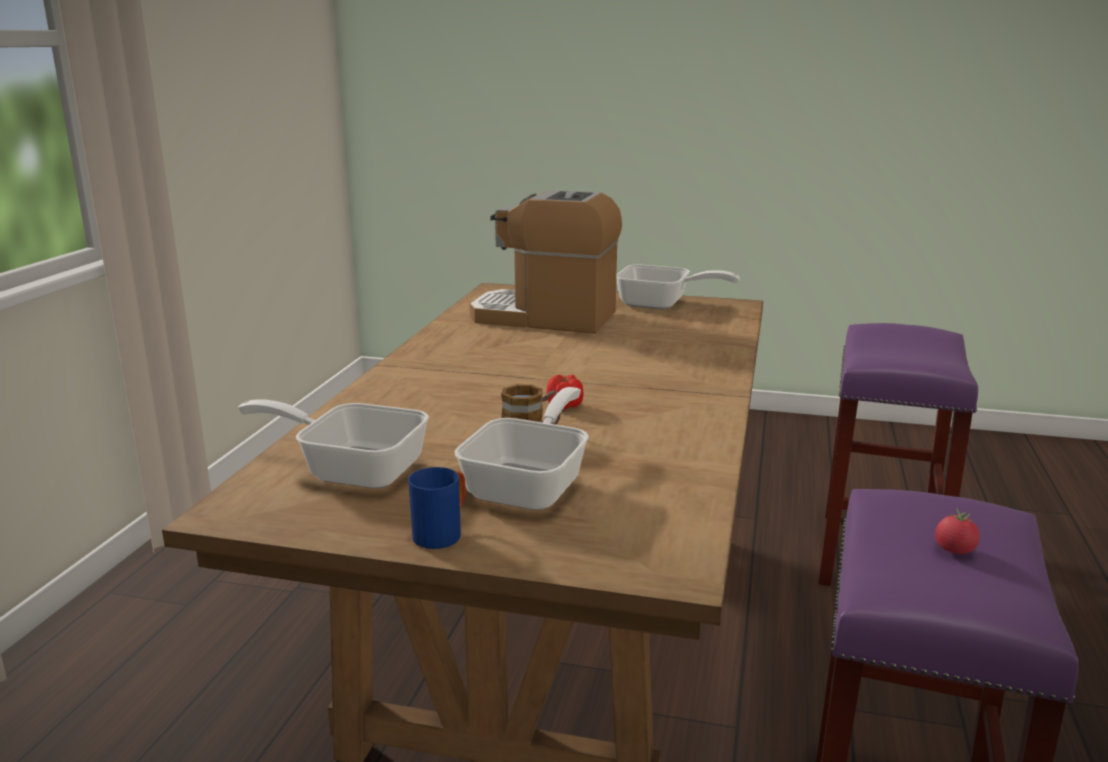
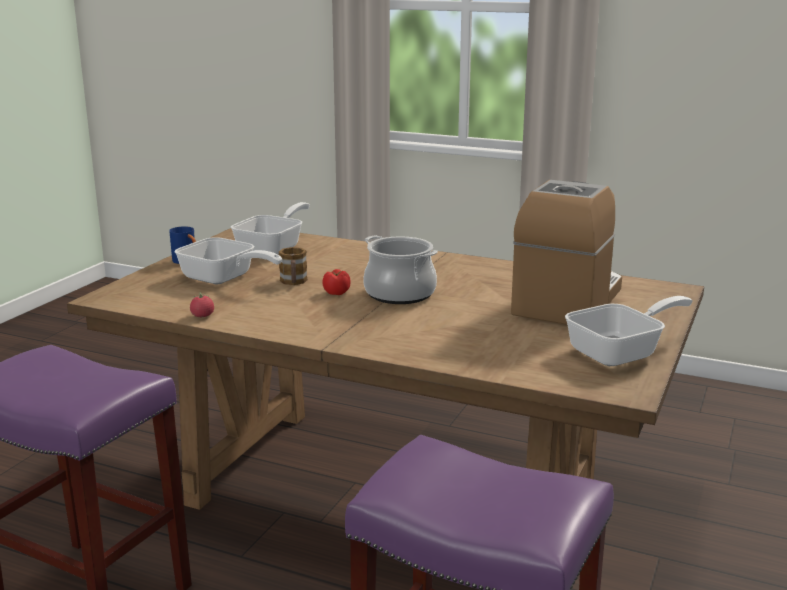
camera: 100 degrees right, 0 degrees up
(553, 376) = (400, 294): none -> cooking pot
(661, 304) = (622, 352): frying pan -> frying pan turned 150 degrees counterclockwise
(954, 550) = (62, 380): tomato -> tomato (202, 316)

